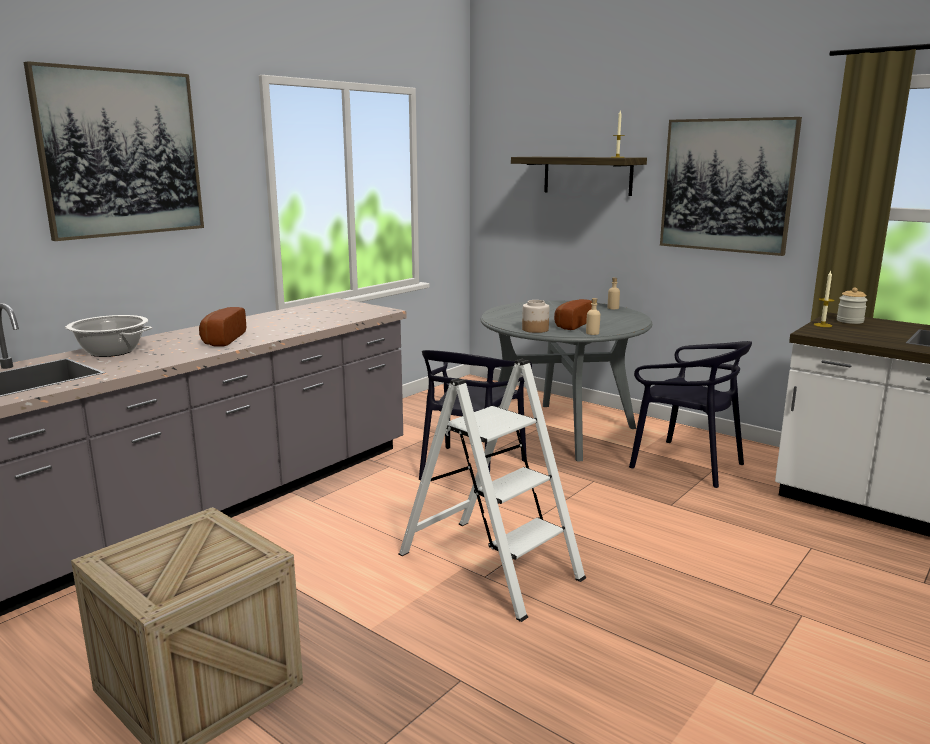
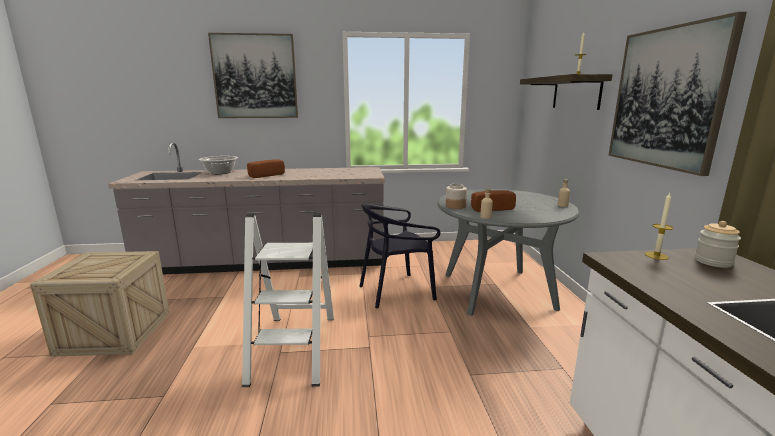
camera: 45 degrees right, 0 degrees up
(686, 464) = (546, 353): black chair -> none

